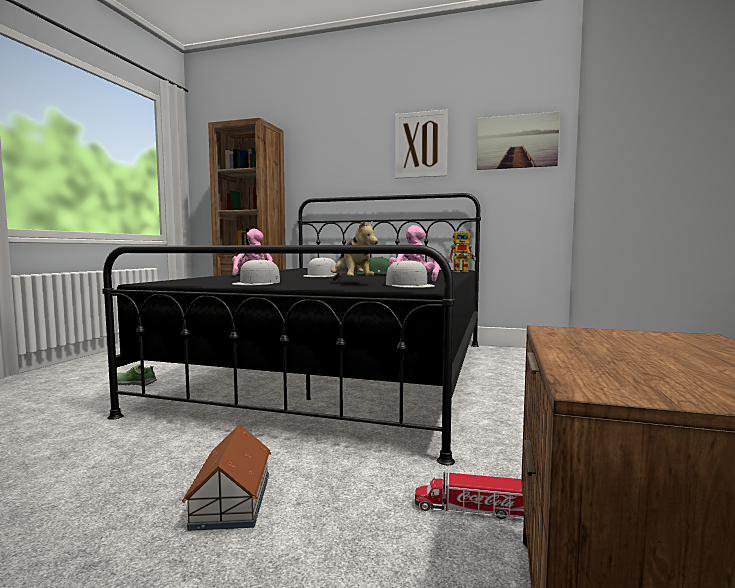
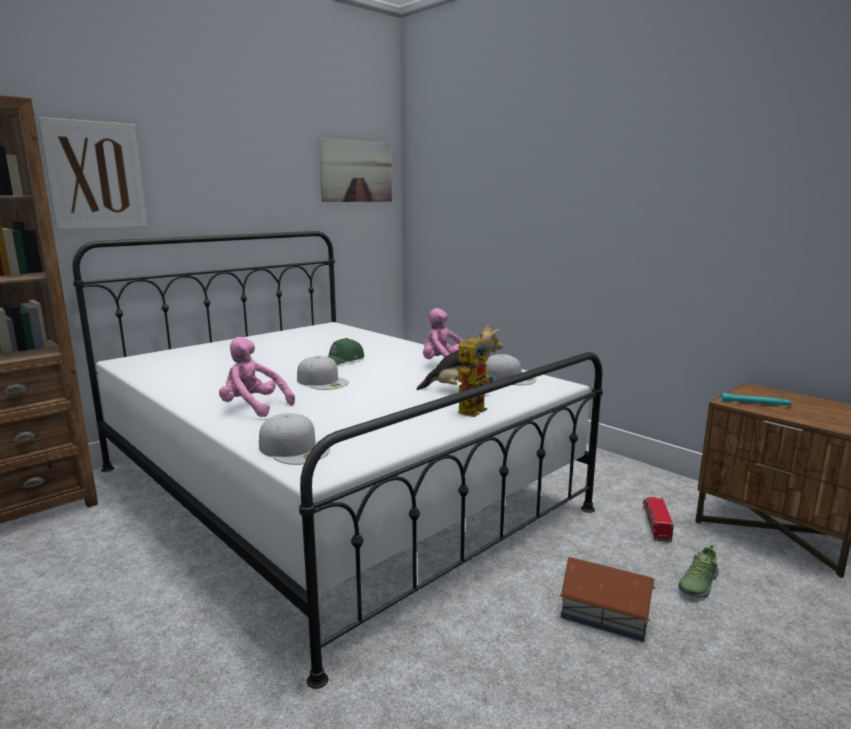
camera: 60 degrees left, 10 degrees up
(134, 383) = (154, 656): shoe -> shoe (697, 583)
(257, 283) = (405, 421): white cap -> white cap (294, 449)
(343, 372) = (331, 488): black bed -> white bed
(420, 145) = (256, 164): picture -> picture (95, 176)
(464, 271) = (358, 330): toy robot -> toy robot (473, 408)
(471, 509) = (655, 524): toy truck -> toy truck turned 150 degrees clockwise
(589, 338) = (755, 403): none -> turquoise flashlight

